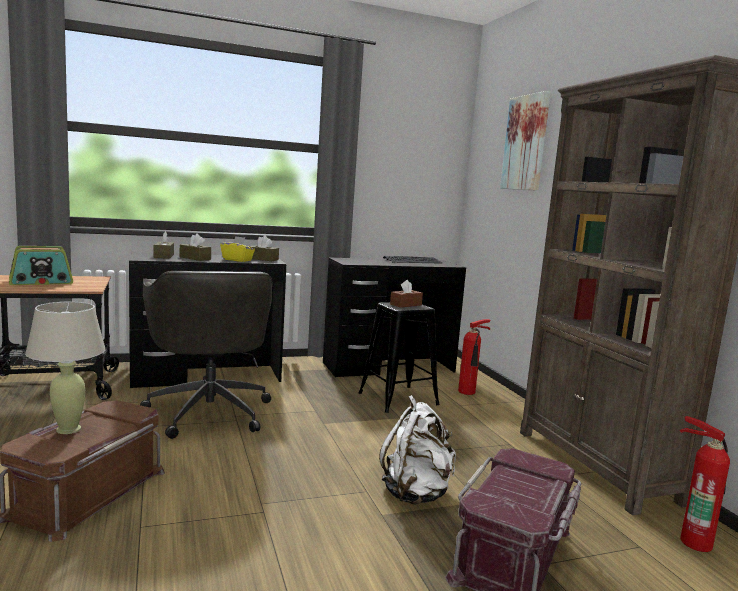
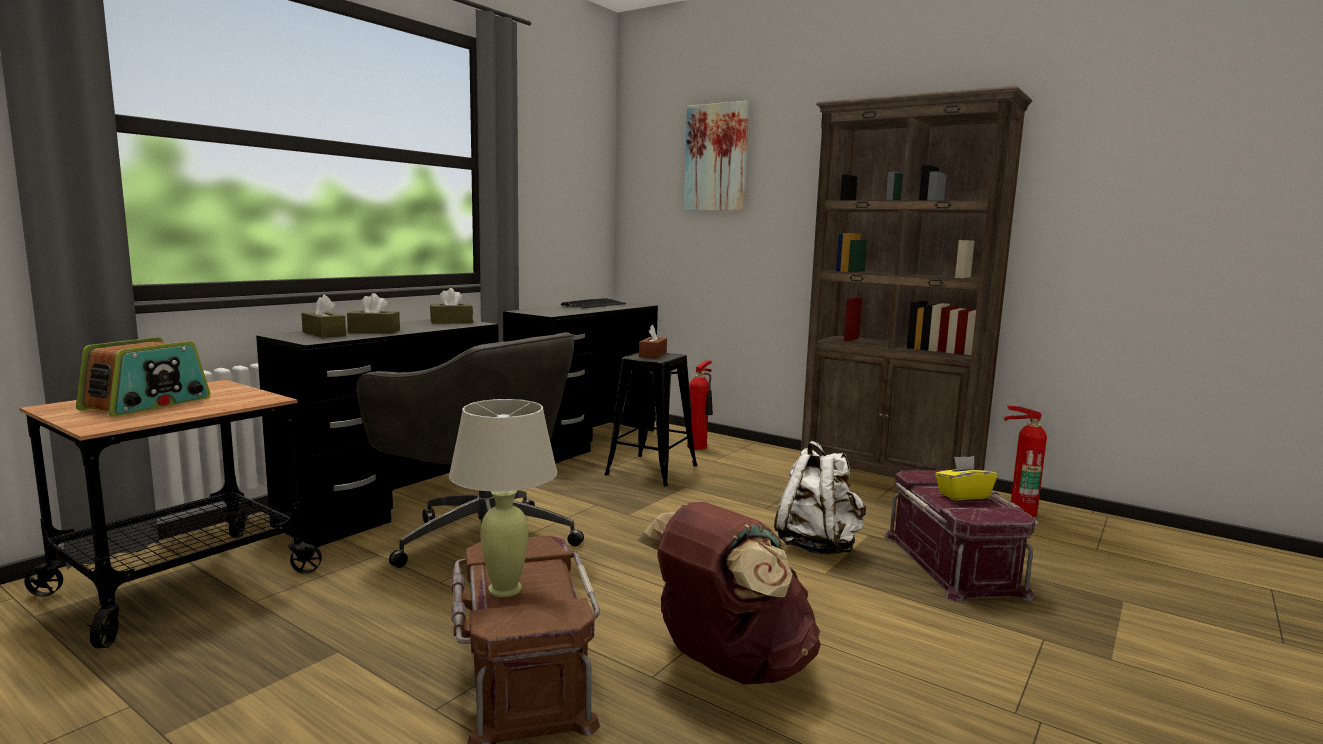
camera: 35 degrees left, 0 degrees up
(190, 543) = (728, 666): none -> brown backpack
(237, 260) = (431, 326): yellow tissue box -> yellow tissue box (963, 495)

